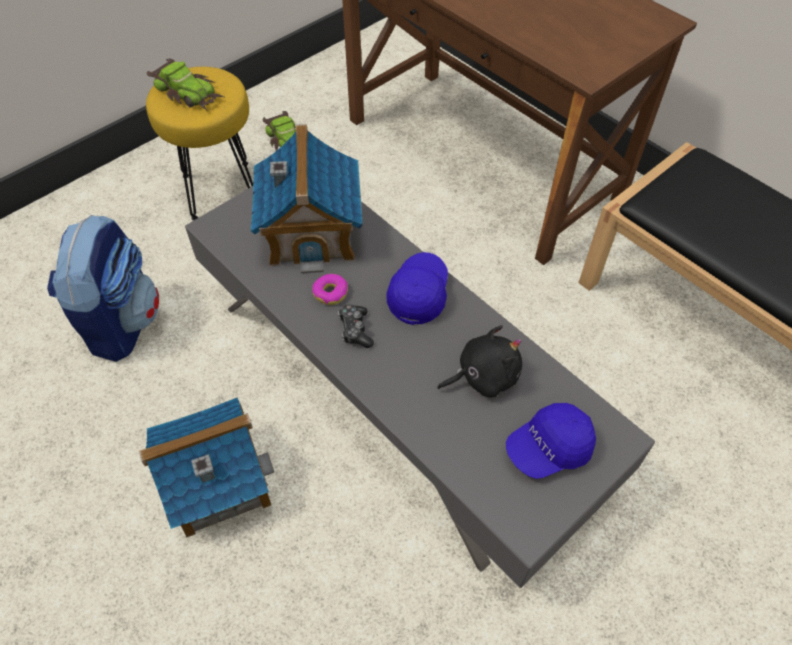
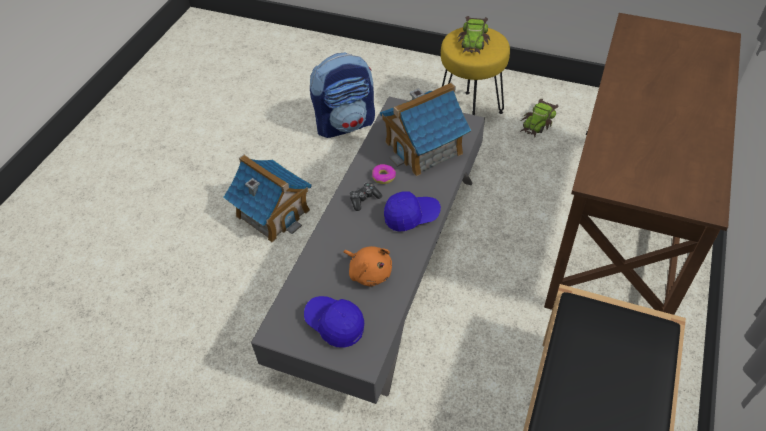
camera: 65 degrees right, 5 degrees down
(483, 376) = (369, 272): black plush toy -> orange plush toy

